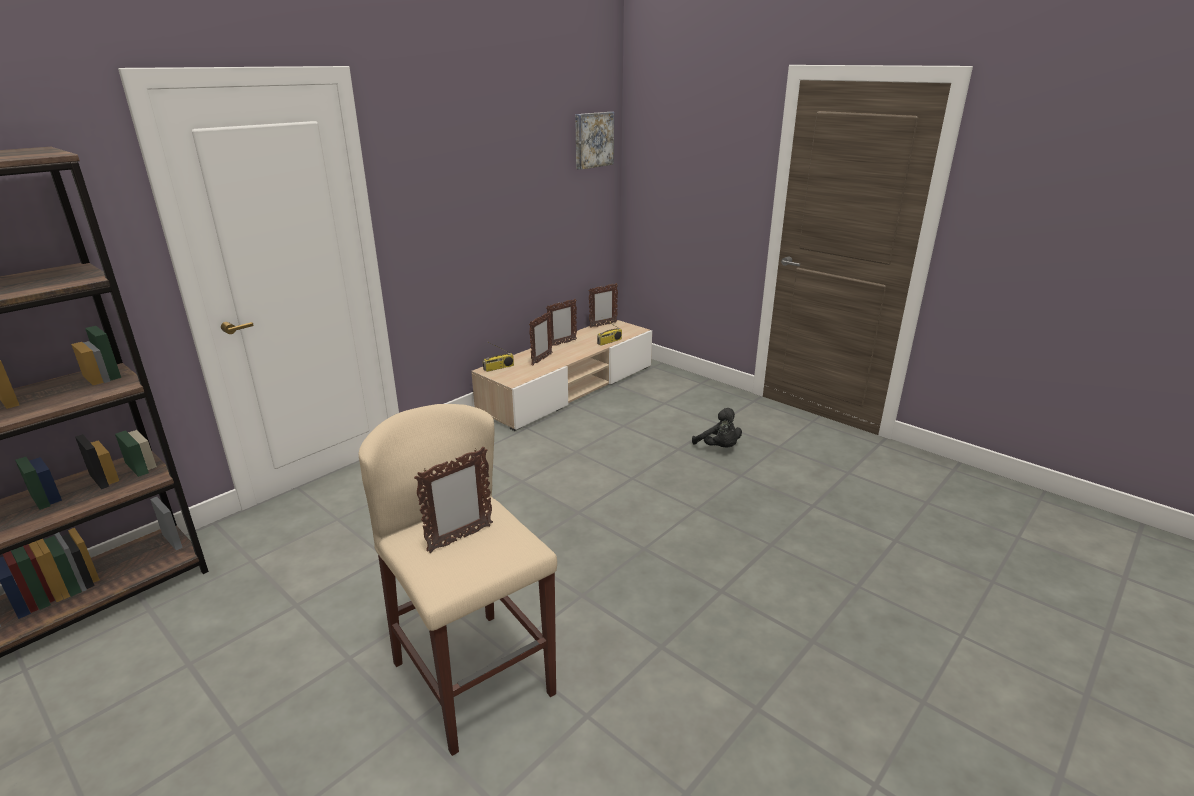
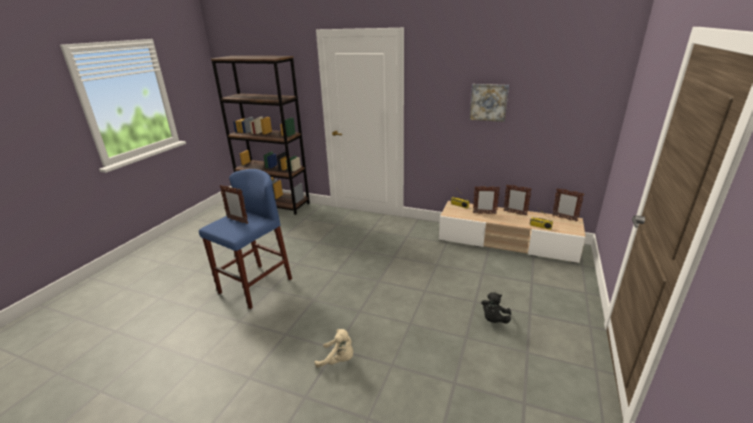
camera: 70 degrees right, 0 degrees up
(473, 678) = (255, 286): beige stool -> blue stool
(593, 140) = (591, 81): picture -> picture (488, 102)
(747, 592) = (338, 360): none -> beige plush toy

